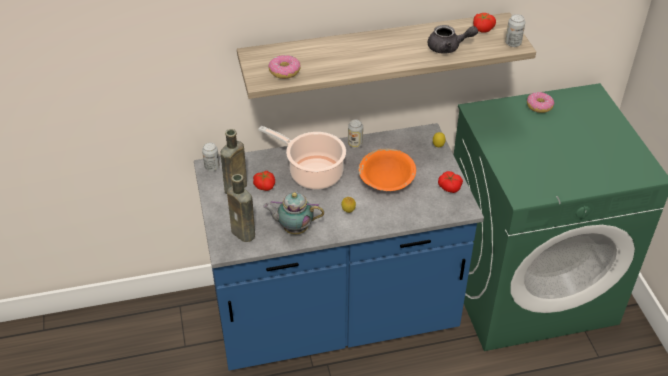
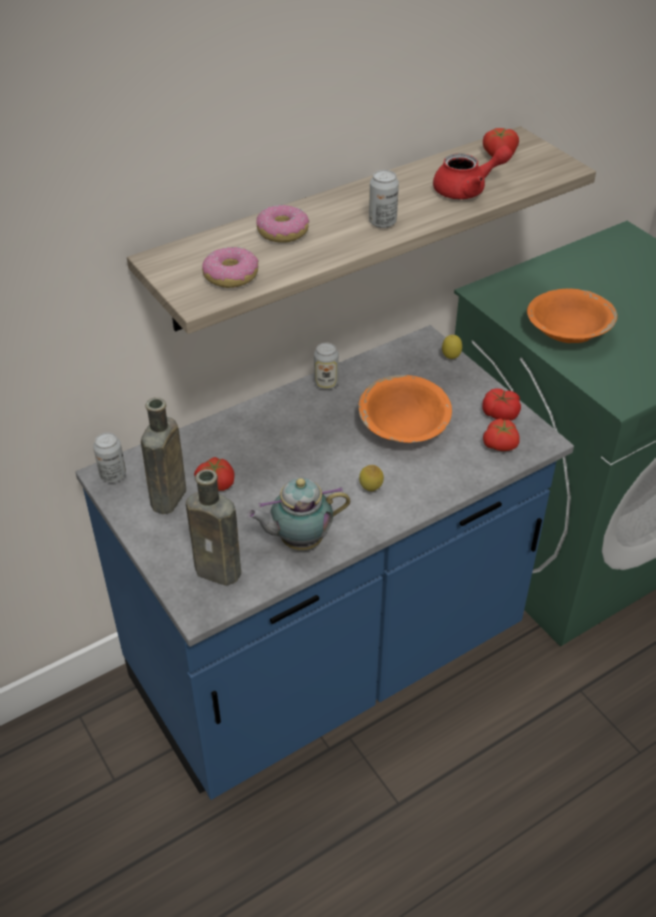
camera: 20 degrees left, 0 degrees up
(312, 172) = (283, 443): cooking pot -> none
(439, 205) = (501, 445): none -> tomato
(448, 47) = (467, 189): grey teapot -> red teapot
(512, 148) = (567, 333): none -> orange bowl
(513, 43) = (556, 166): can -> can (382, 222)
(539, 106) = (568, 268): donut -> donut (283, 232)

